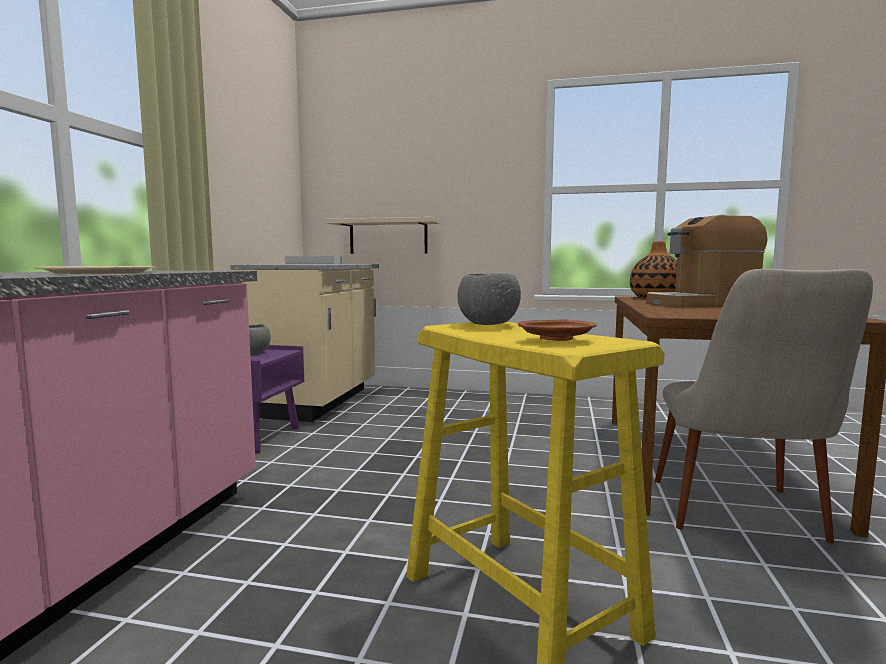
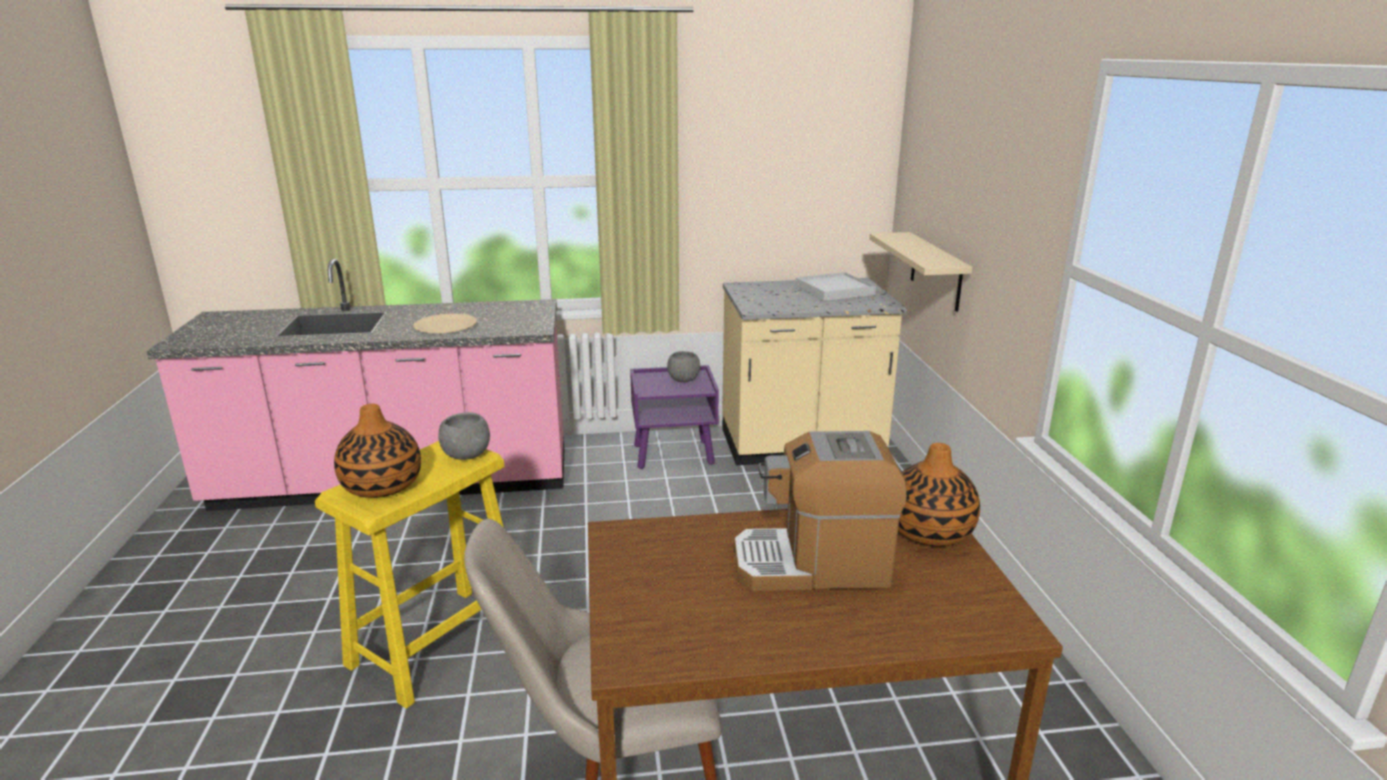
camera: 70 degrees right, 15 degrees up
(557, 339) = (382, 486): brown plate -> vase
(701, 304) = (813, 564): coffee machine -> coffee machine turned 60 degrees counterclockwise

